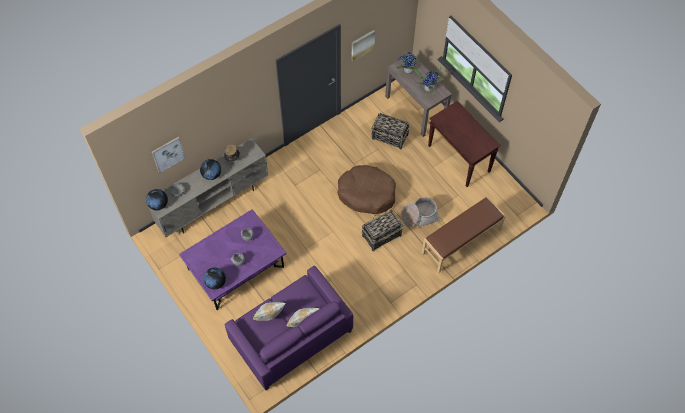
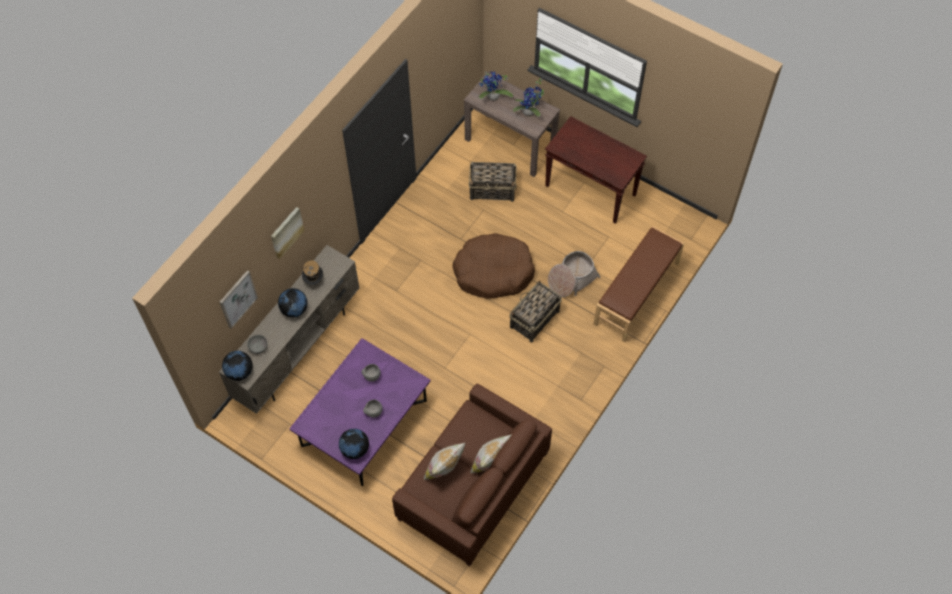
camera: 20 degrees left, 0 degrees up
(290, 335) = (472, 485): purple sofa -> brown sofa
(362, 45) = (431, 79): picture -> picture (286, 232)

